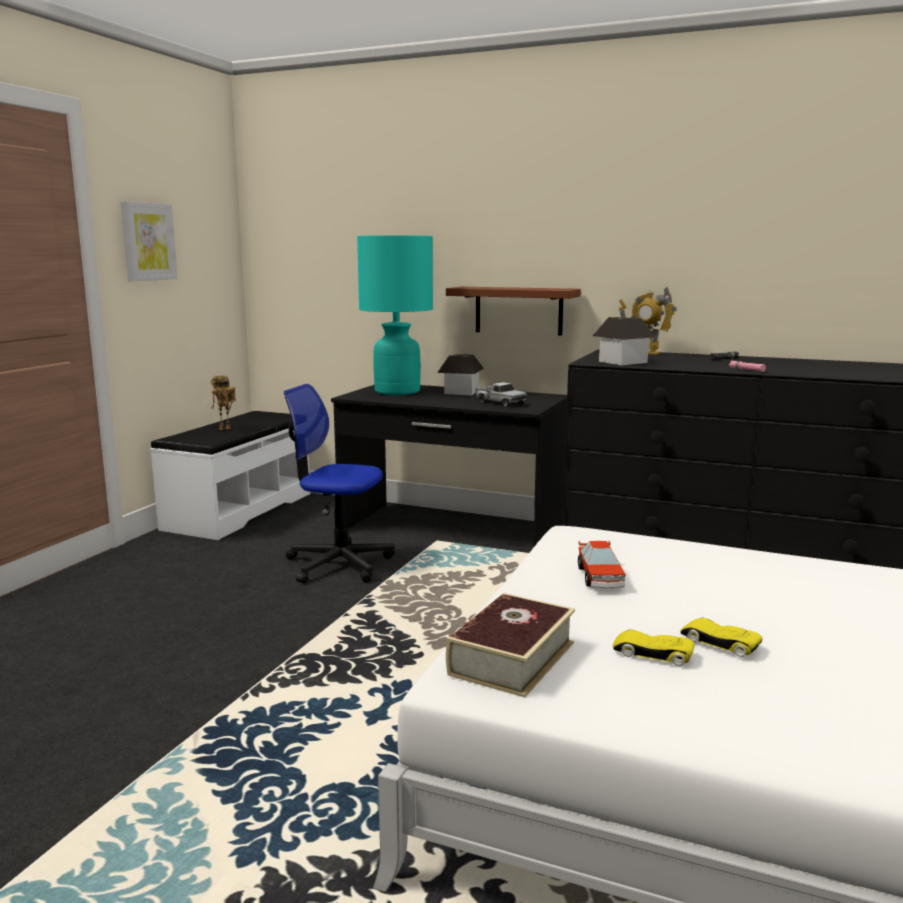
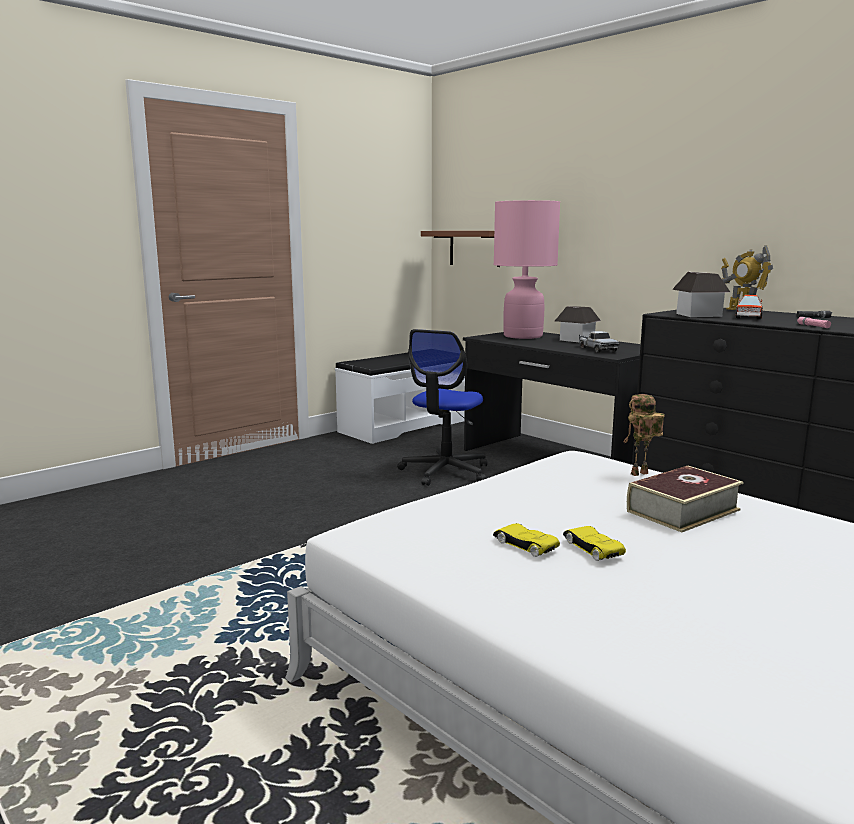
camera: 25 degrees right, 0 degrees up
(148, 241) = (345, 209): picture -> none
(225, 429) = (394, 359): toy robot -> toy robot (639, 474)
(339, 564) = (445, 472): office chair -> office chair turned 105 degrees counterclockwise
(397, 391) = (522, 336): turquoise table lamp -> pink table lamp
(512, 658) = (410, 527): book -> book (683, 510)
(518, 310) = (636, 268): brown shelf -> brown shelf (474, 248)
(600, 577) = (554, 489): toy car -> toy car (748, 317)

